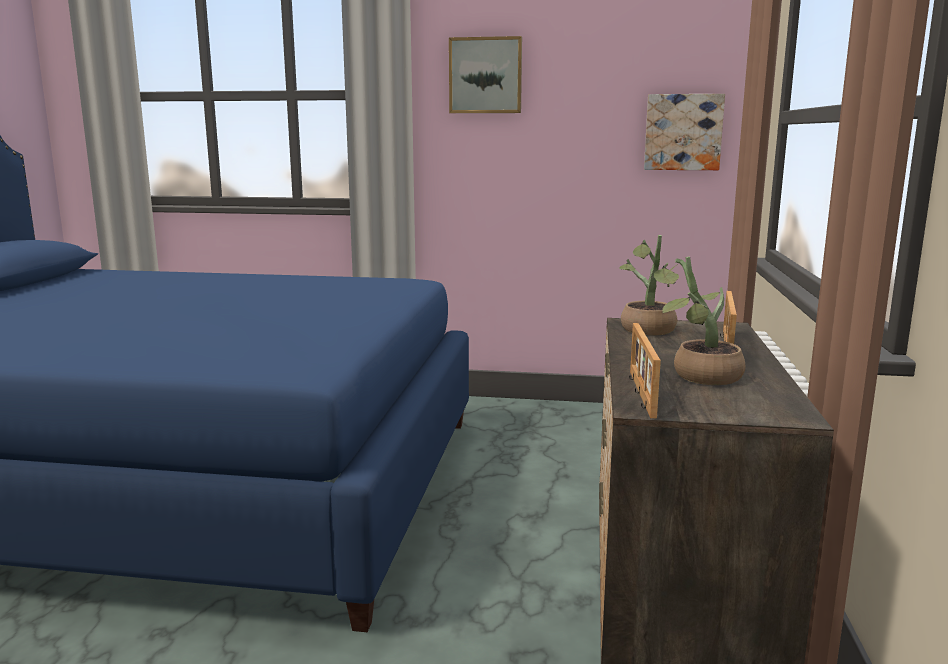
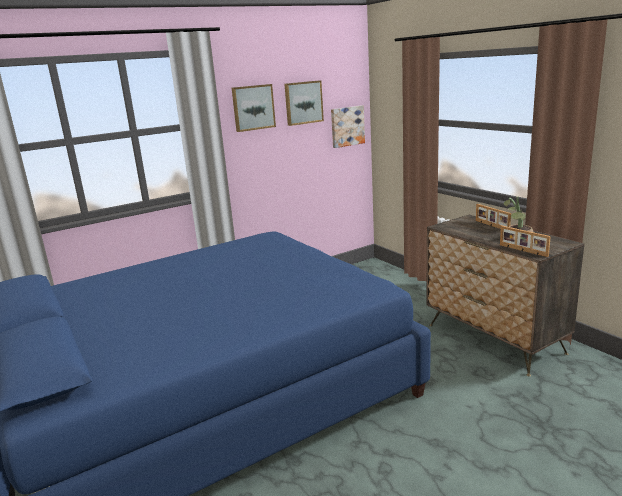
camera: 40 degrees left, 5 degrees up
(587, 76) = (303, 102): none -> picture
(648, 331) = (457, 228): potted plant -> none

